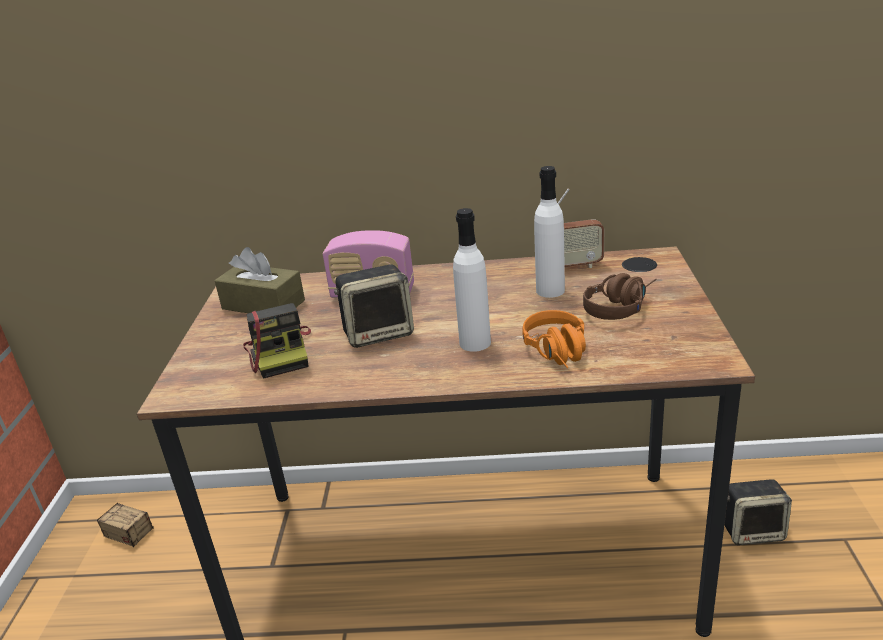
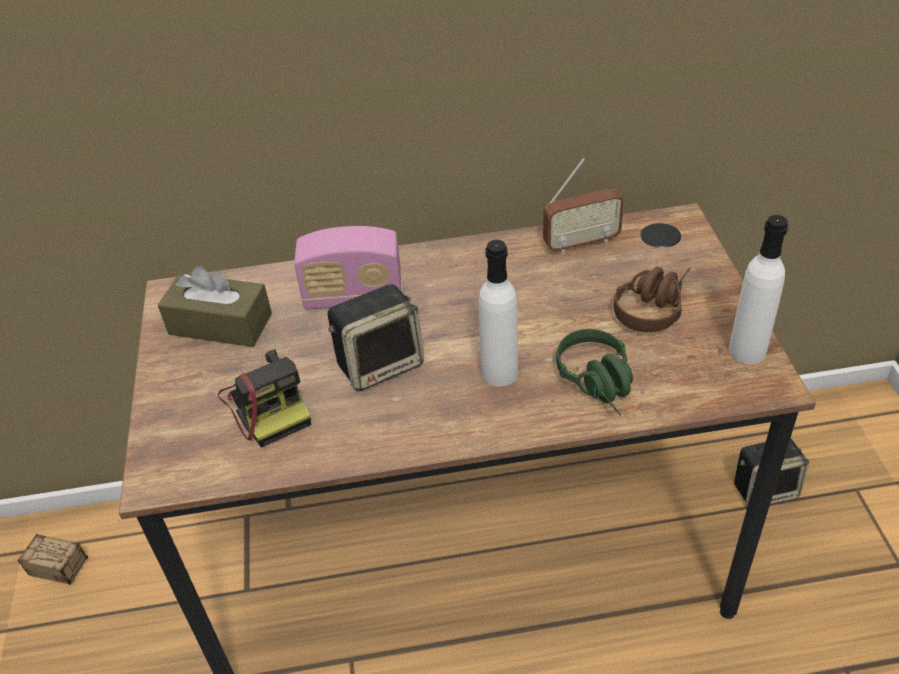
camera: 10 degrees left, 15 degrees up
(550, 291) = (567, 283): white bottle -> white bottle (747, 351)
(560, 354) = (601, 384): orange headphones -> green headphones

